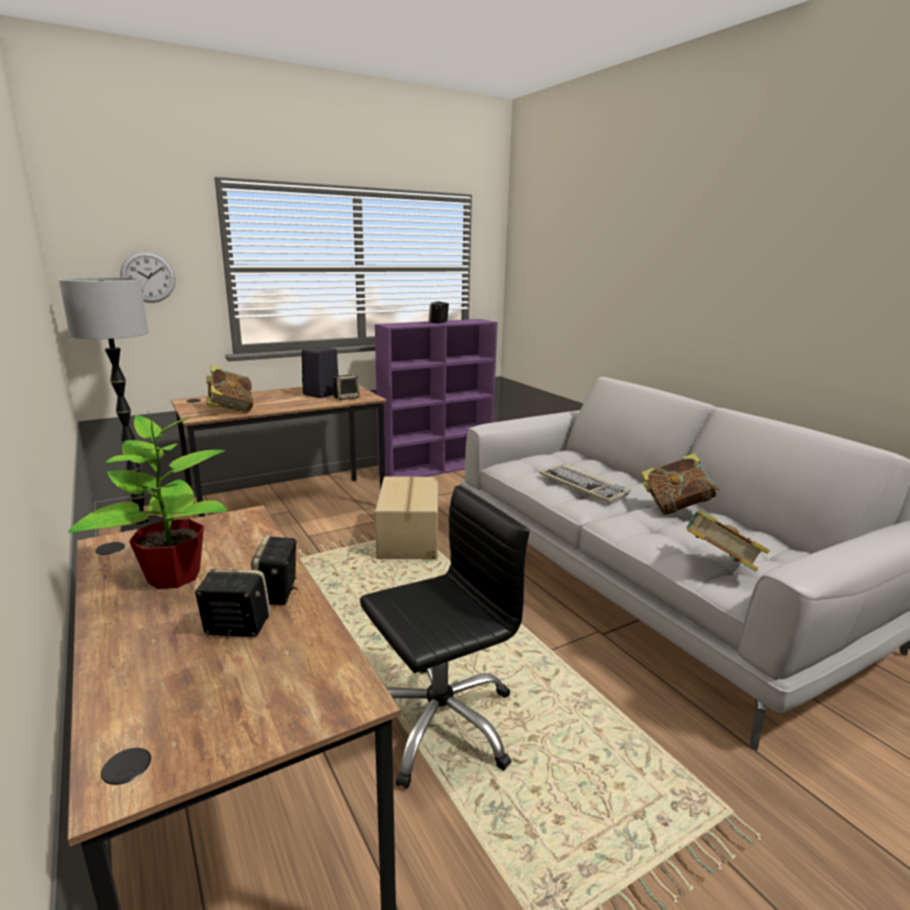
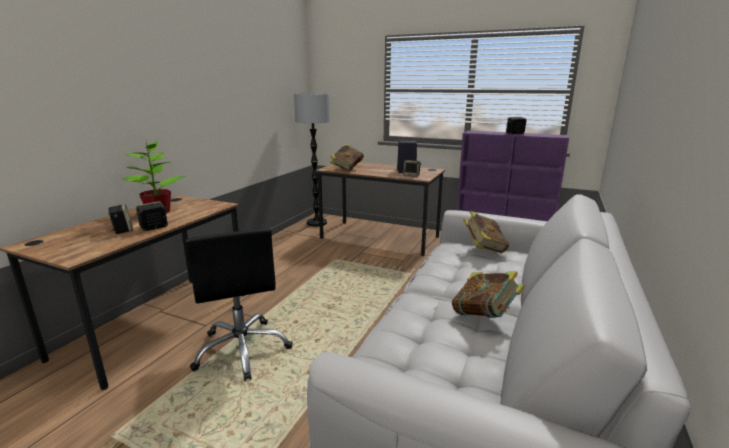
camera: 55 degrees right, 0 degrees up
(148, 277) = (347, 94): wall clock -> none
(410, 538) = (401, 275): cardboard box -> none
(439, 722) = (243, 349): black office chair -> black office chair turned 45 degrees clockwise
(584, 486) = (461, 273): keyboard -> none
(717, 565) = (393, 354): book -> book (483, 248)

